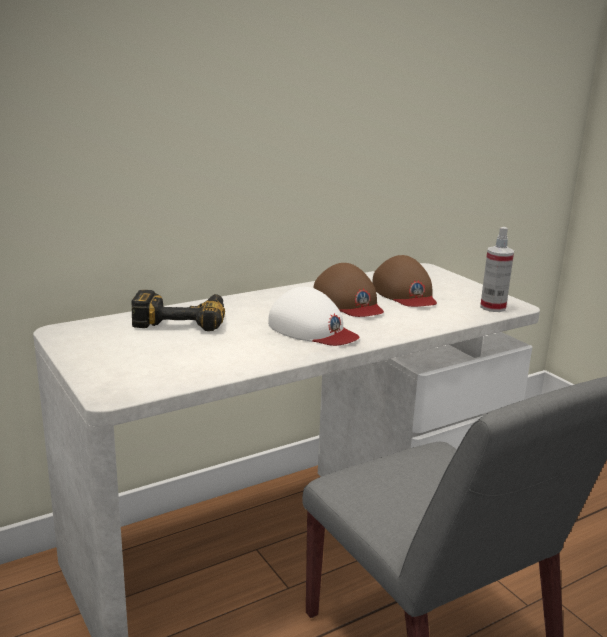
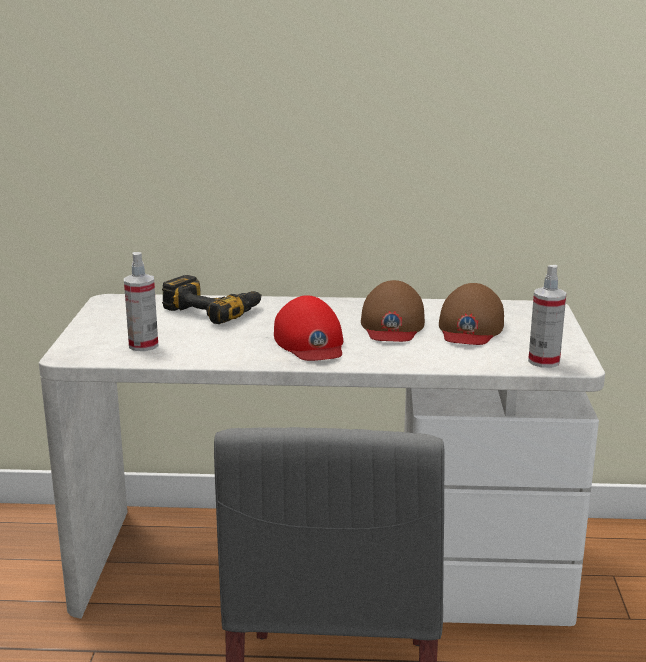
camera: 35 degrees right, 0 degrees up
(172, 366) = (143, 345): none -> spray bottle
(312, 329) = (310, 342): white cap -> red cap

